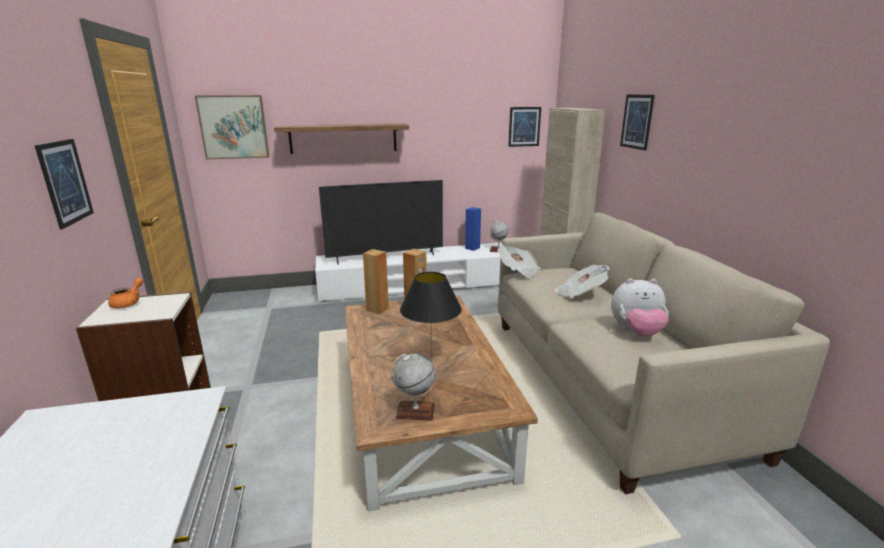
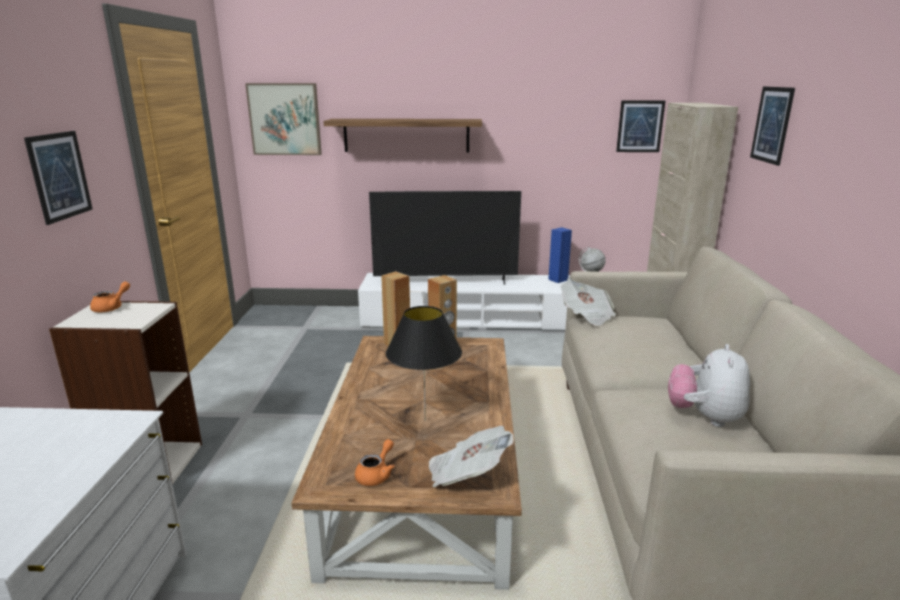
camera: 15 degrees right, 0 degrees up
(415, 411) = (376, 474): globe -> orange teapot
(580, 293) = (653, 354): newspaper -> newspaper (467, 474)
(636, 332) = (704, 417): plush toy -> plush toy turned 90 degrees clockwise

